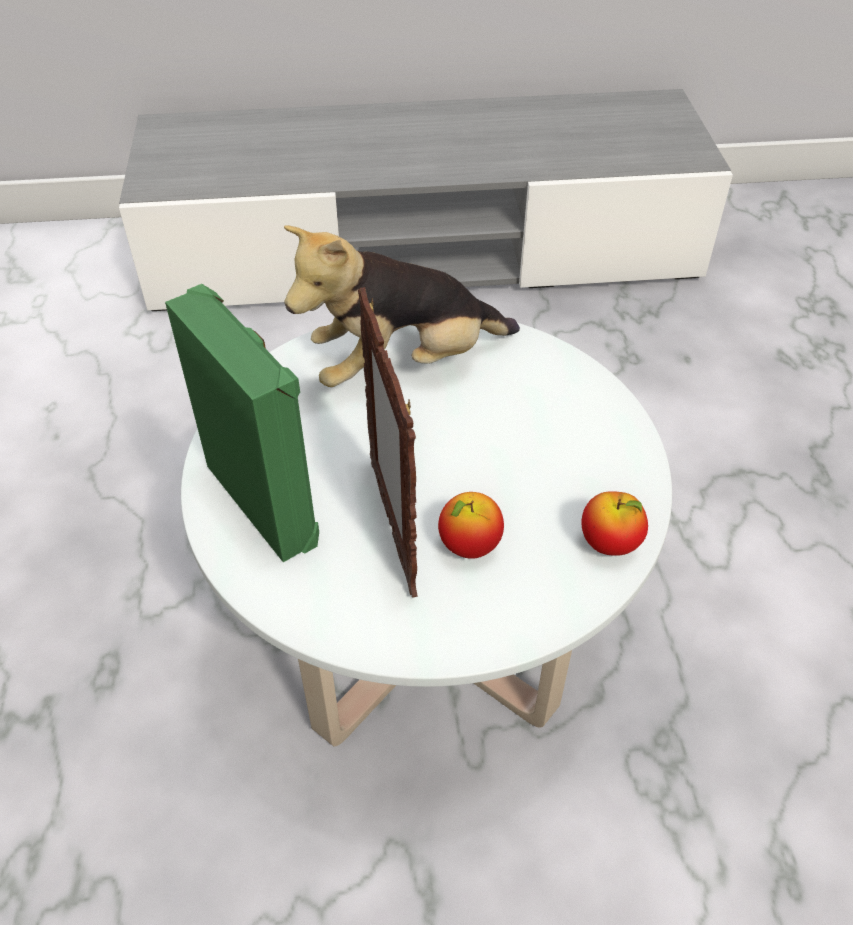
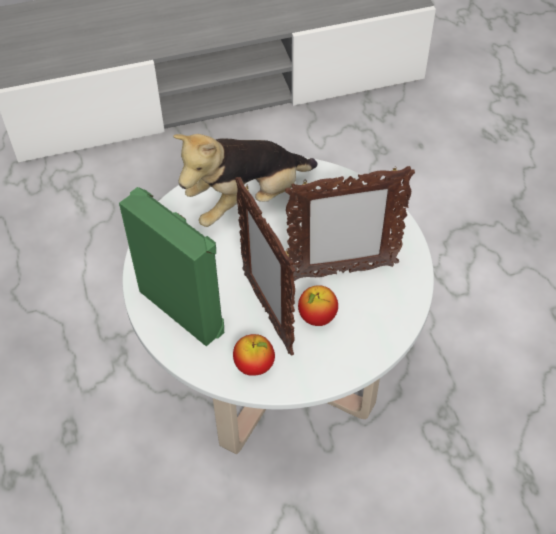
camera: 10 degrees left, 5 degrees up
(524, 484) = (342, 272): none -> picture frame
(609, 544) = (401, 302): apple -> apple (254, 366)

